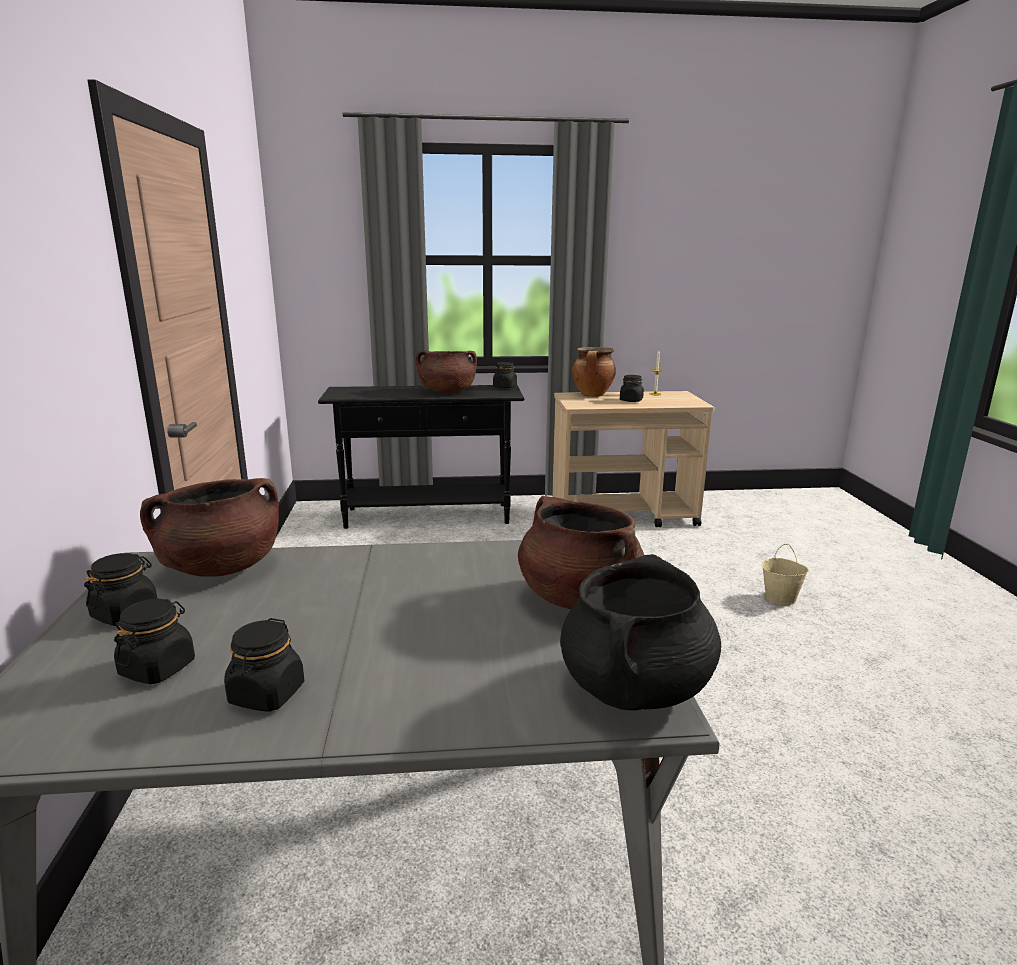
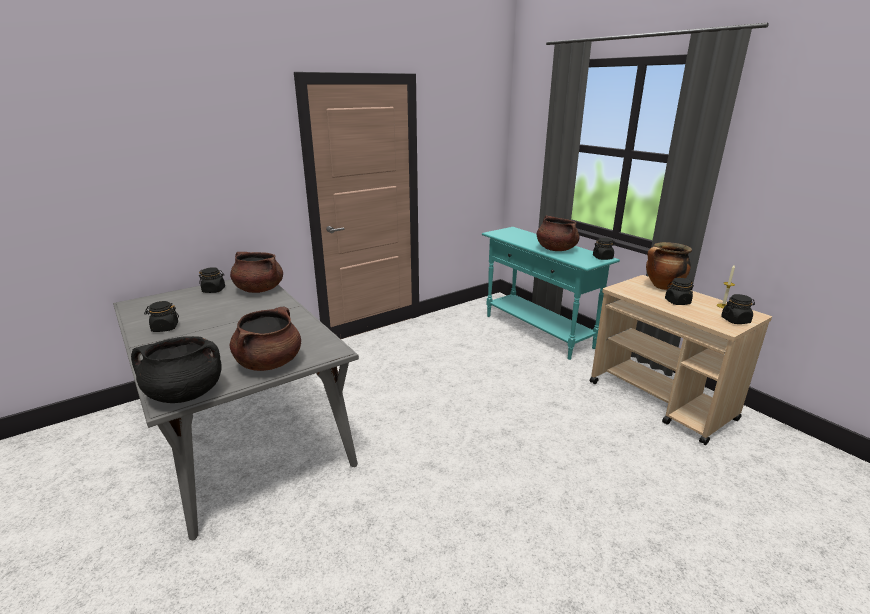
camera: 60 degrees right, 5 degrees up
(158, 668) = (178, 307): black jar -> black jar (735, 320)
(428, 516) = (537, 331): black console table -> turquoise console table
(780, 598) = (622, 524): beige bucket -> none

